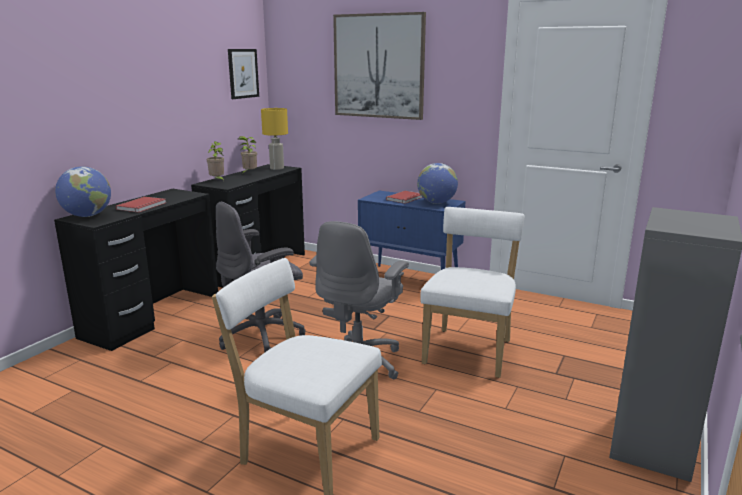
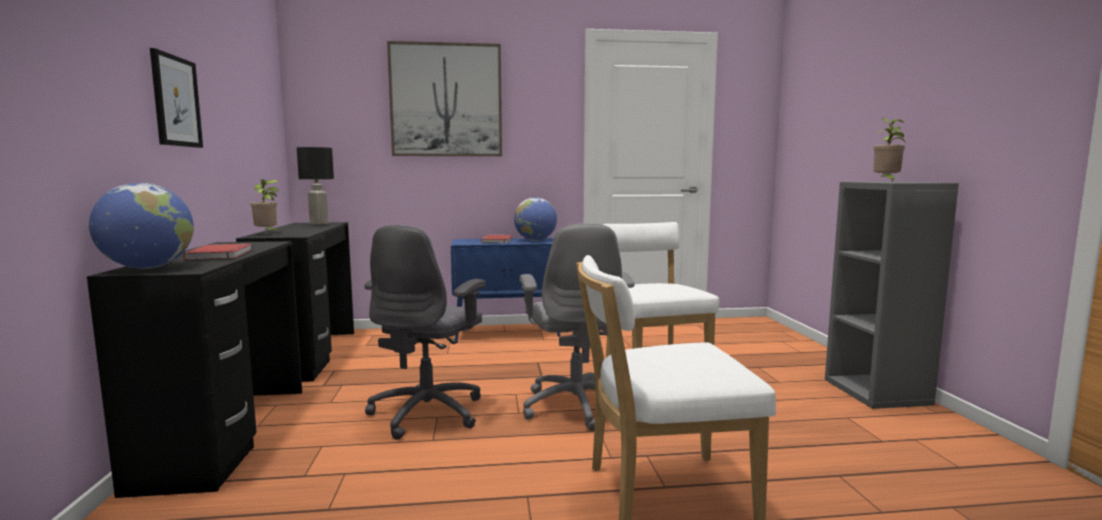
camera: 35 degrees left, 10 degrees down
(243, 73) = (267, 102): picture -> picture (176, 101)
(249, 173) = (294, 228): potted plant -> potted plant (886, 182)
(277, 168) = (319, 223): yellow table lamp -> black table lamp

